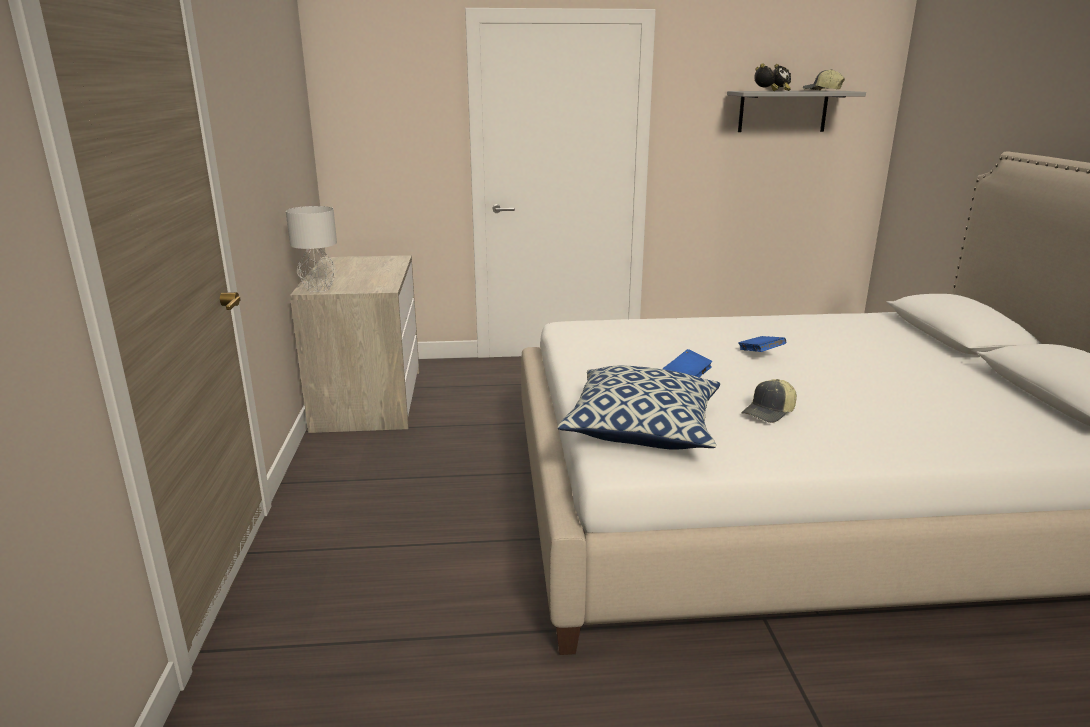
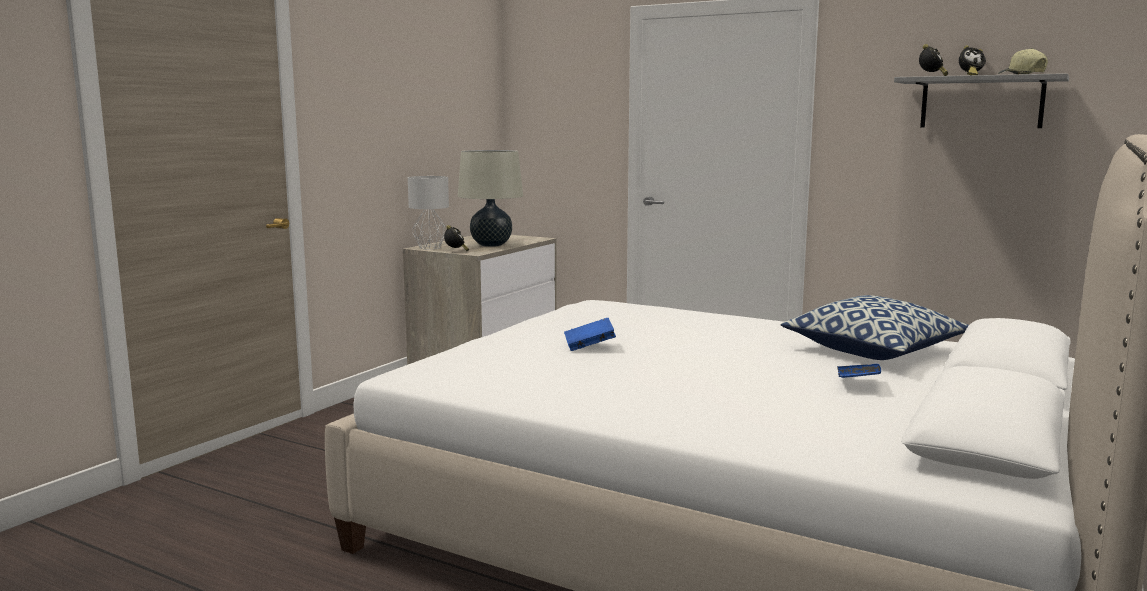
camera: 35 degrees right, 10 degrees down
(360, 290) = (456, 251): none -> alarm clock
(373, 274) = (491, 245): none -> beige table lamp
(643, 429) = (469, 363): pillow -> pillow (874, 351)
(760, 354) = (712, 344): blue book -> blue book (858, 385)
(769, 413) = (602, 377): cap -> none

